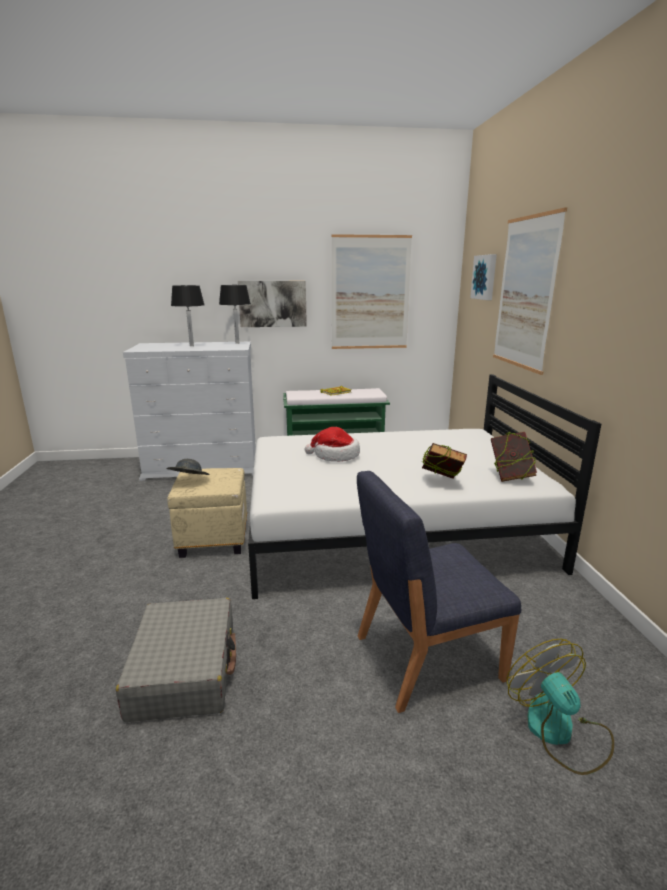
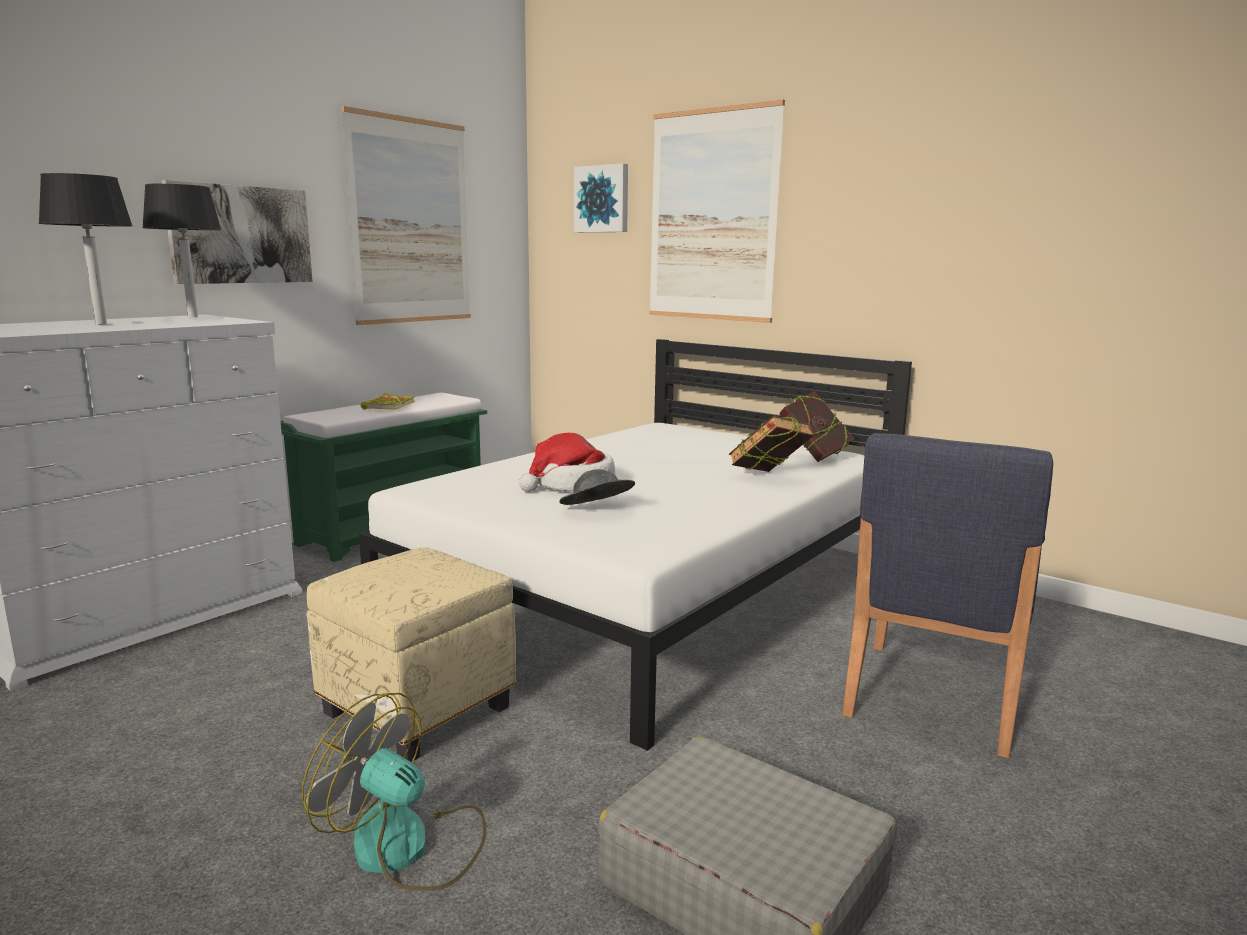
camera: 45 degrees left, 5 degrees down
(188, 480) = (383, 587): grey hat -> grey hat (596, 511)
(559, 731) = (1108, 692): fan -> fan (407, 847)

